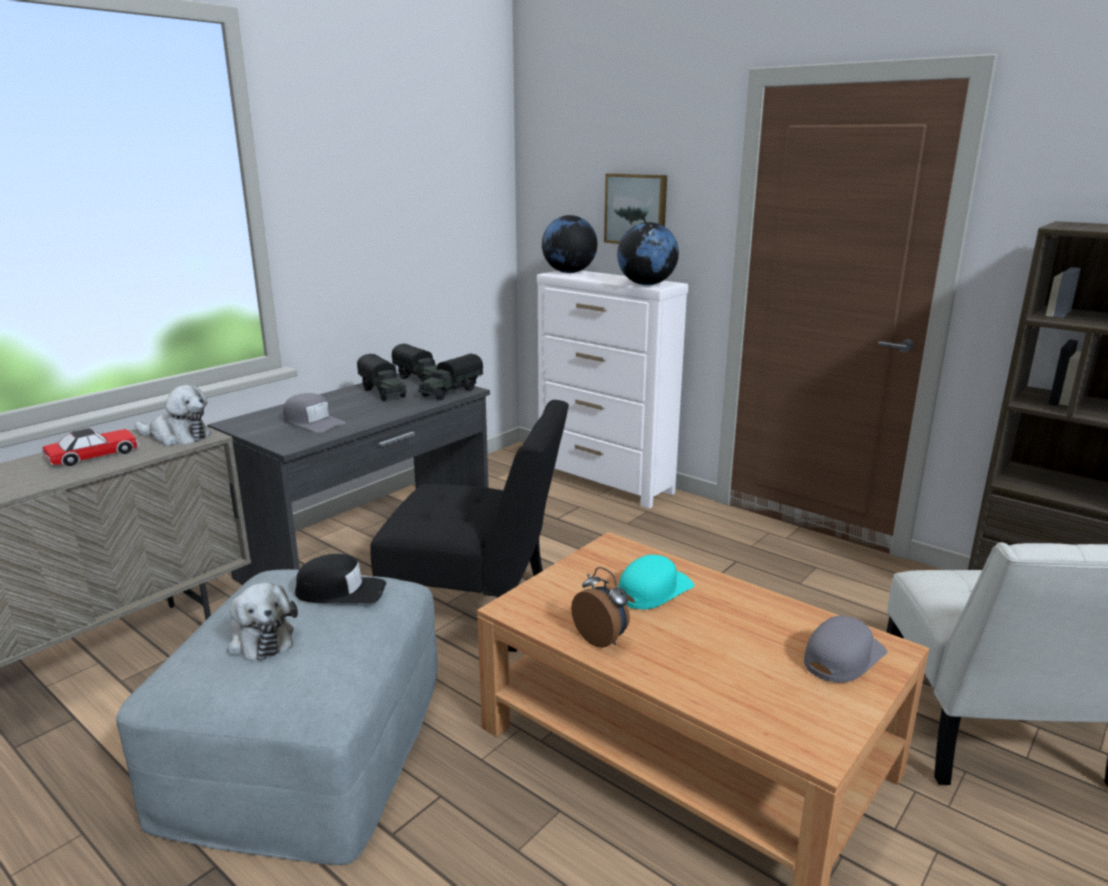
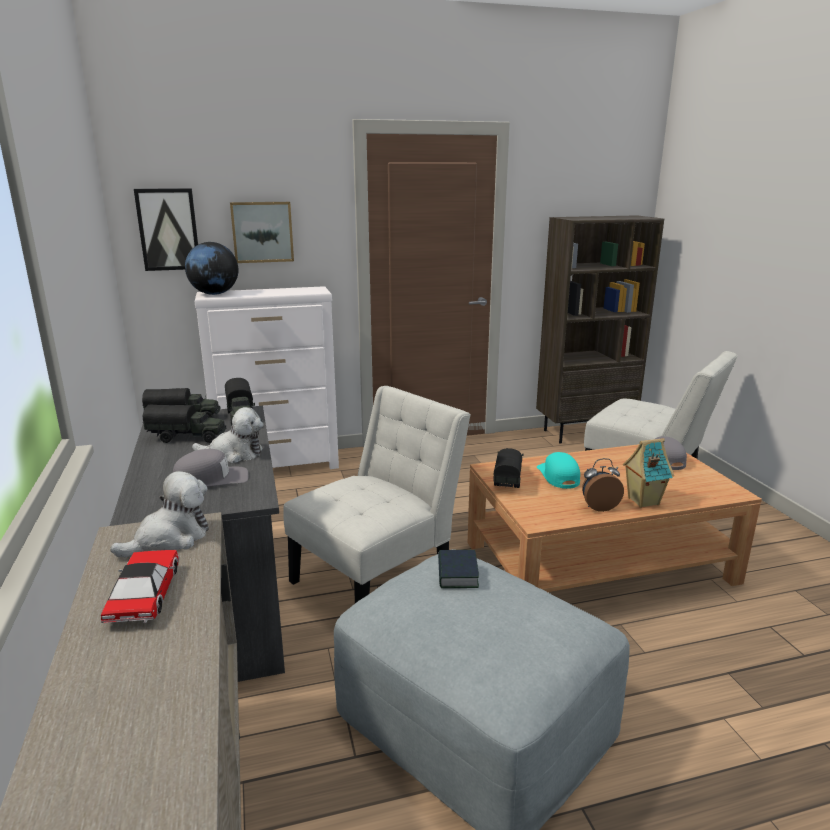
camera: 55 degrees left, 0 degrees up
(260, 638) = (495, 627): plush toy -> plush toy (234, 454)
(341, 591) = (457, 574): black cap -> book
(477, 609) = (378, 578): black chair -> white chair
(557, 200) = (168, 229): none -> picture
(599, 562) = (508, 479): none -> toy truck
(646, 284) = (307, 291): globe -> none
(663, 668) = (642, 501): none -> toy house

